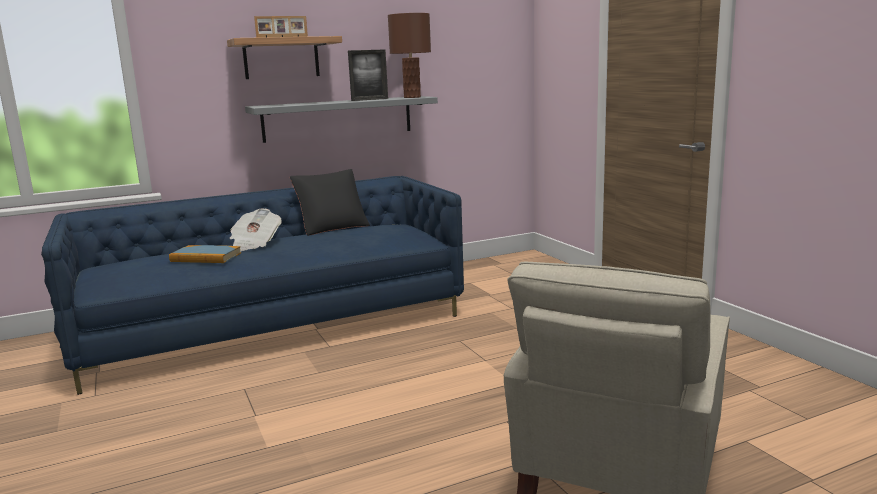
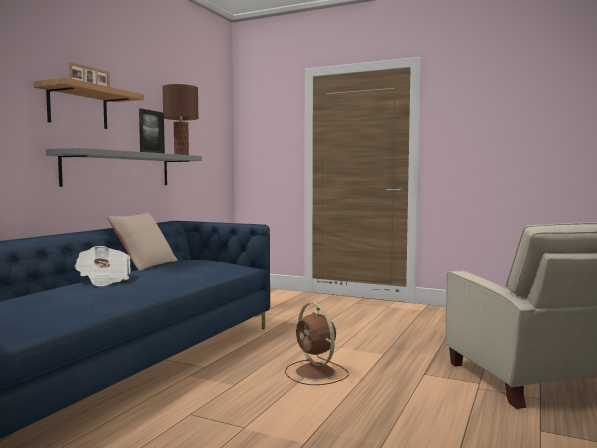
camera: 40 degrees left, 10 degrees down
(206, 257) = (79, 293): book -> none
(332, 227) = (144, 264): black pillow -> beige pillow
(404, 383) = (316, 373): none -> brown fan

